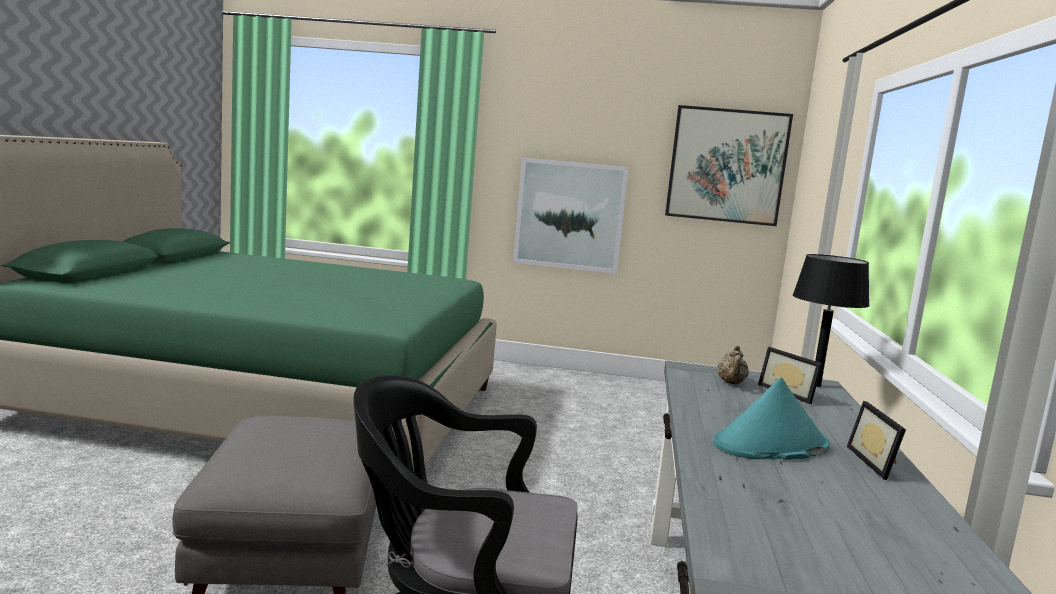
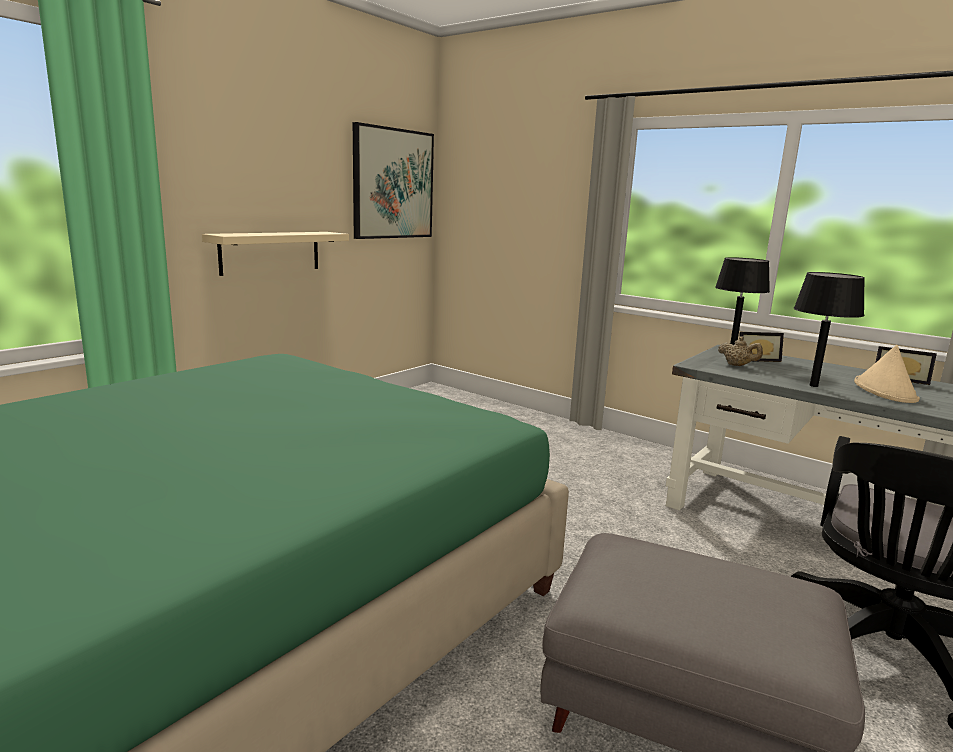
camera: 60 degrees left, 5 degrees up
(570, 215) = (270, 252): picture -> beige shelf
(706, 410) = (813, 386): none -> black table lamp
(771, 446) = (885, 390): turquoise hat -> beige hat

